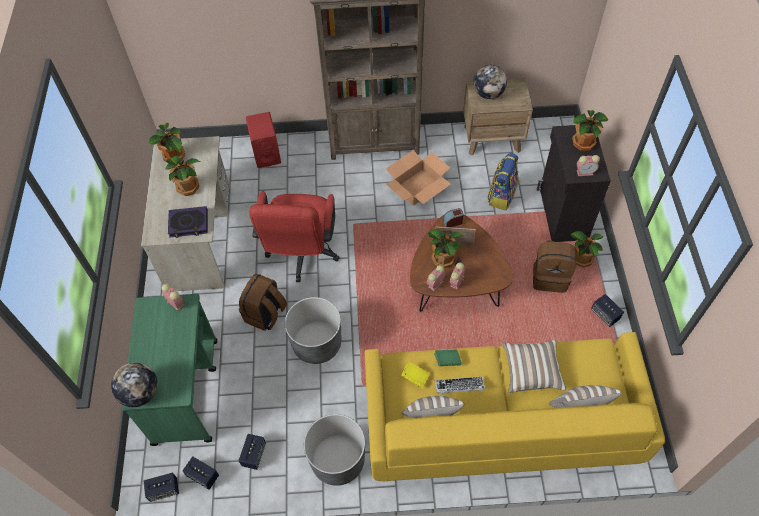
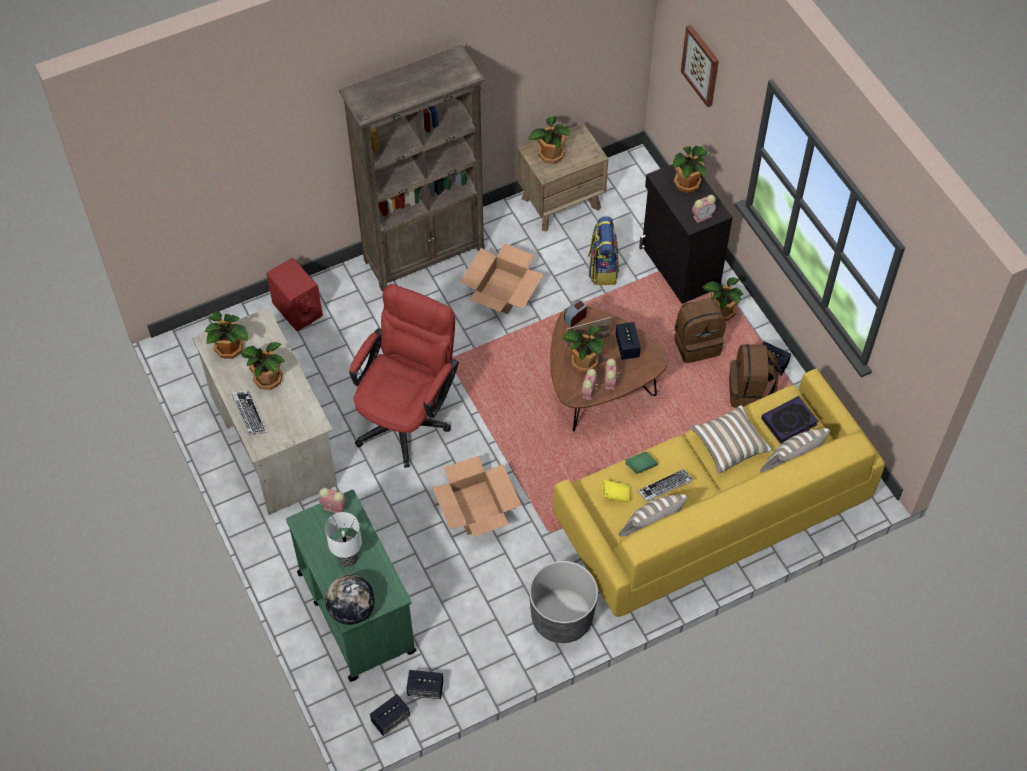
camera: 25 degrees left, 0 degrees up
(159, 209) = (249, 415): none -> keyboard
(163, 348) = (348, 558): none -> table lamp
(189, 224) = (294, 419): book -> book (789, 422)
(254, 455) = (469, 647): speaker -> speaker (627, 347)
(265, 314) = (401, 497): brown backpack -> brown backpack (750, 392)
(302, 255) = (407, 416): red office chair -> red office chair turned 135 degrees counterclockwise
(317, 344) = (476, 507): grey planter -> cardboard box
(488, 94) = (550, 154): globe -> potted plant
(627, 43) = (701, 65): none -> picture

